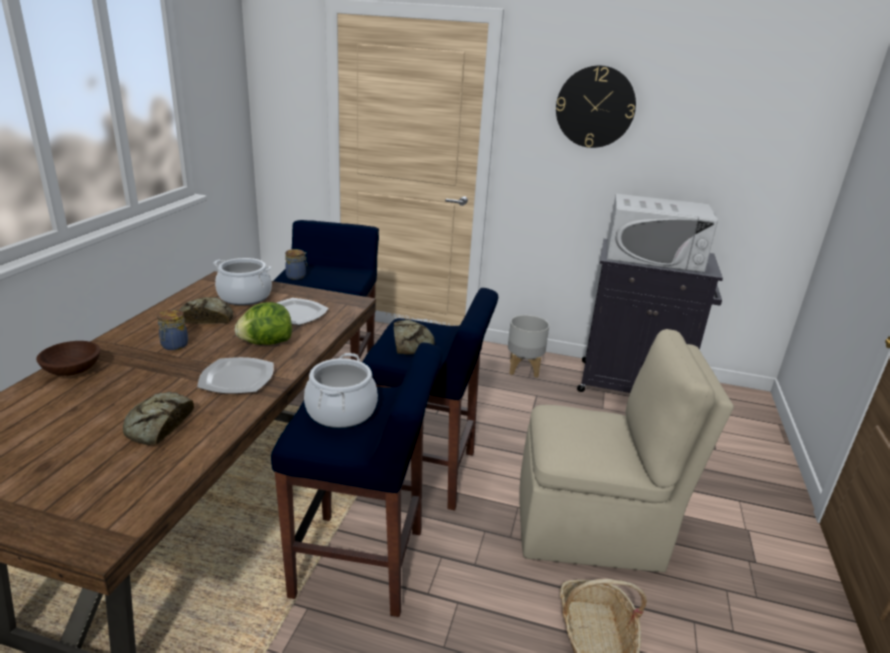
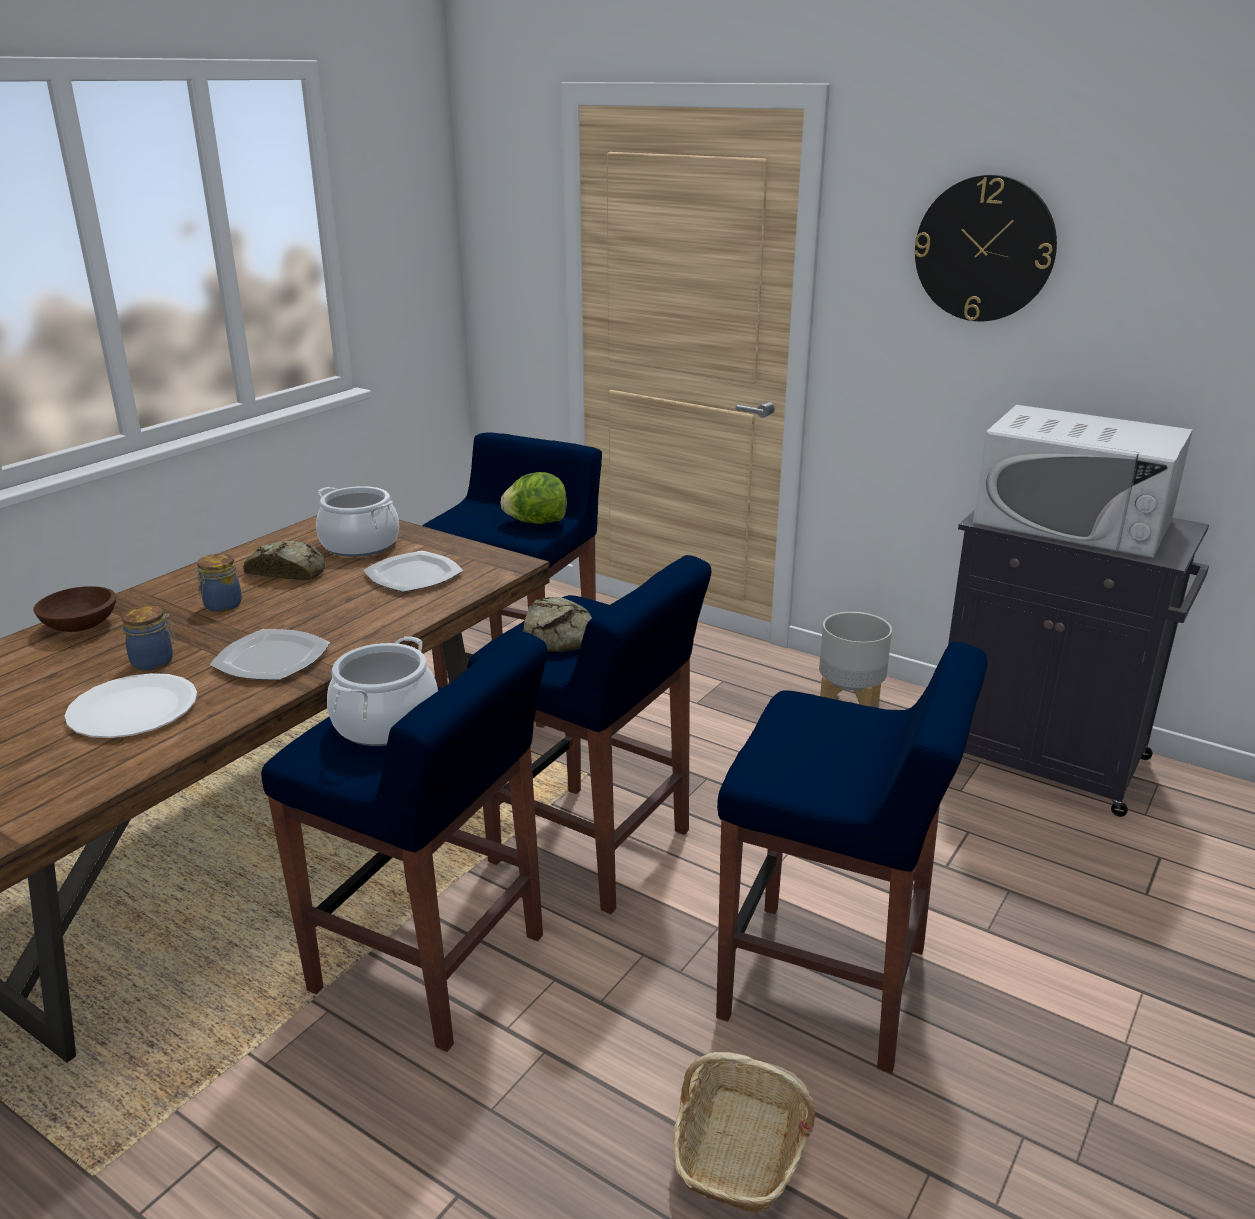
camera: 20 degrees right, 0 degrees up
(158, 425) = (133, 709): bread -> white plate
(266, 343) = (343, 614): lettuce -> lettuce (536, 522)
(297, 276) = (460, 519): jar -> jar (154, 662)
(592, 528) = (828, 985): beige chair -> blue stool

